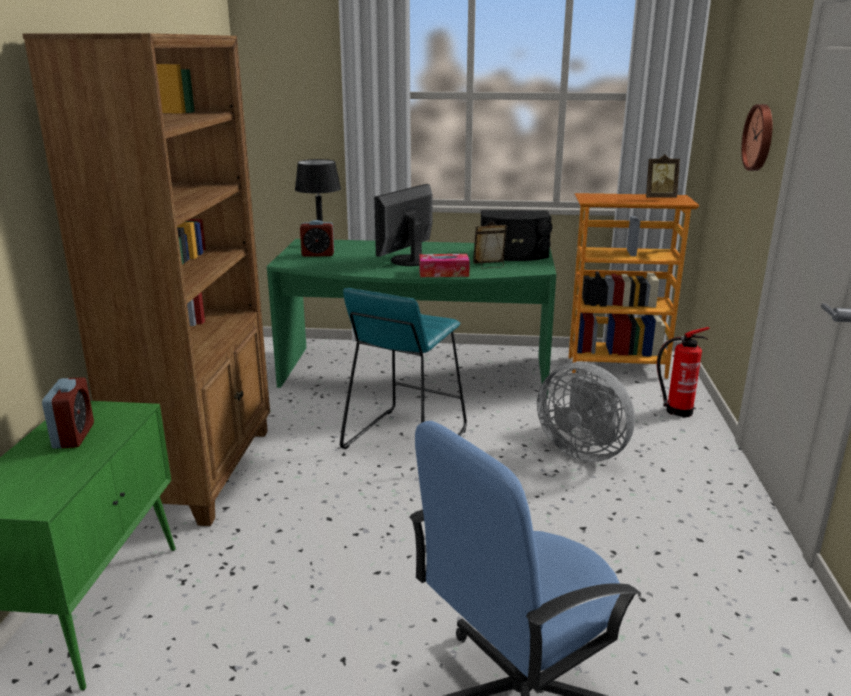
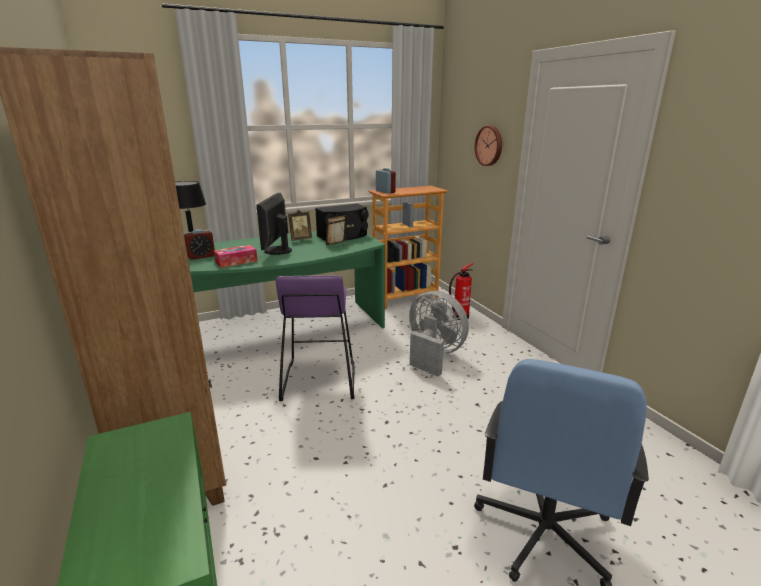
camera: 30 degrees left, 0 degrees up
(74, 436) = (136, 472): alarm clock -> alarm clock (385, 192)
(404, 439) = (318, 380): turquoise stool -> purple stool
(443, 273) = (314, 255): tissue box -> tissue box (236, 261)
(583, 450) = (433, 355): grey fan -> grey fan turned 150 degrees counterclockwise
(659, 198) = (420, 188): picture frame -> picture frame (300, 239)

